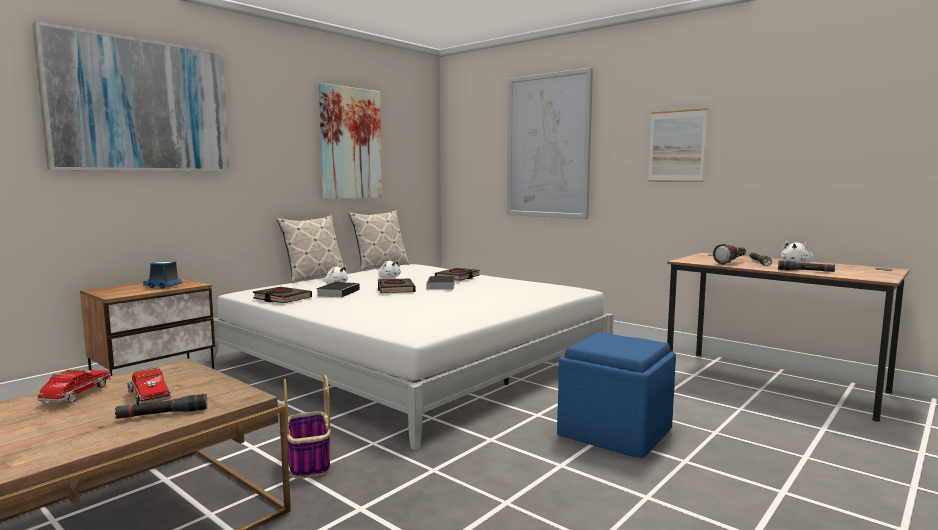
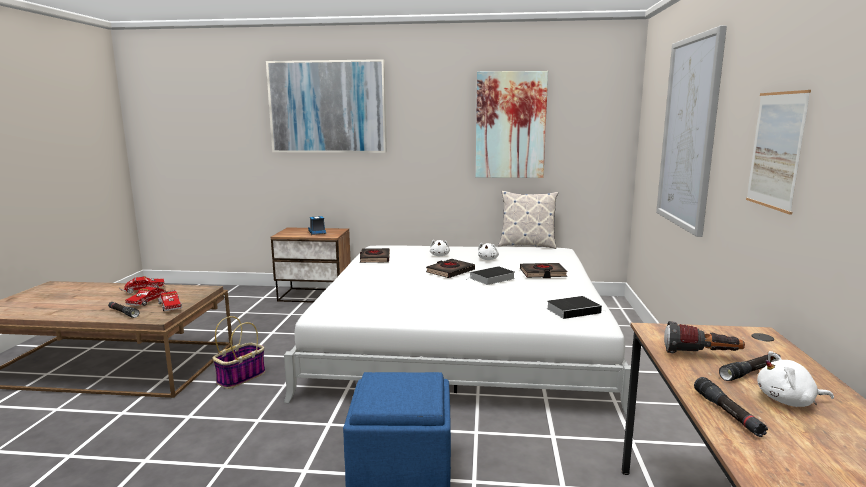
camera: 55 degrees right, 5 degrees up
(211, 388) = (170, 307): none -> toy truck
(314, 277) = (454, 244): pillow -> none
(338, 292) = (414, 263): book -> book (574, 310)

